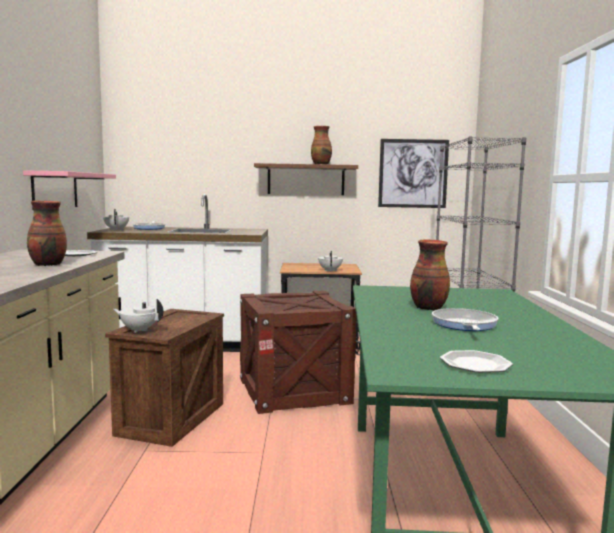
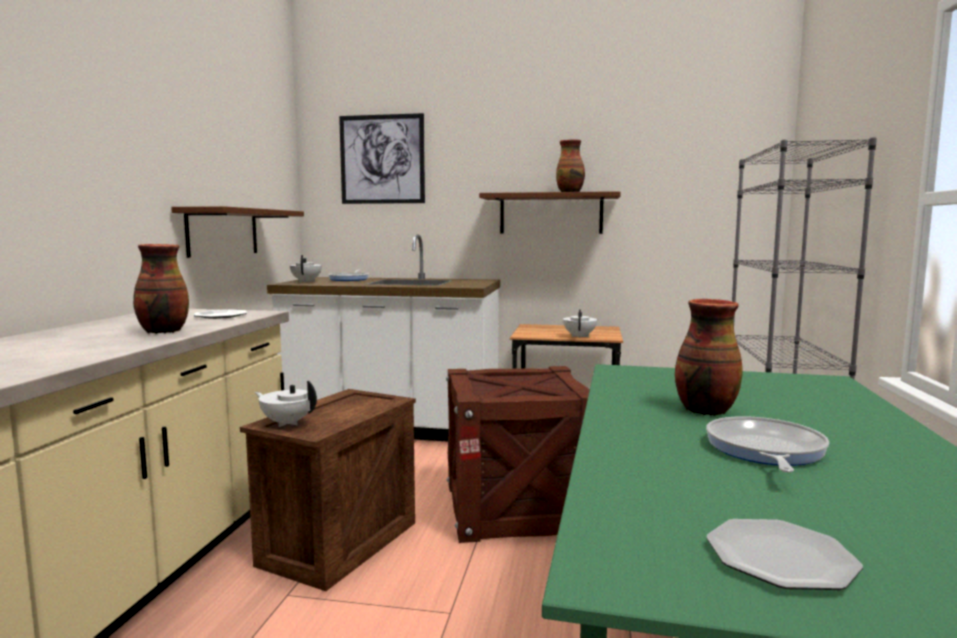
camera: 10 degrees right, 0 degrees up
(55, 190) = (223, 232): pink shelf -> brown shelf
(413, 173) = (700, 202): picture -> picture (382, 159)

